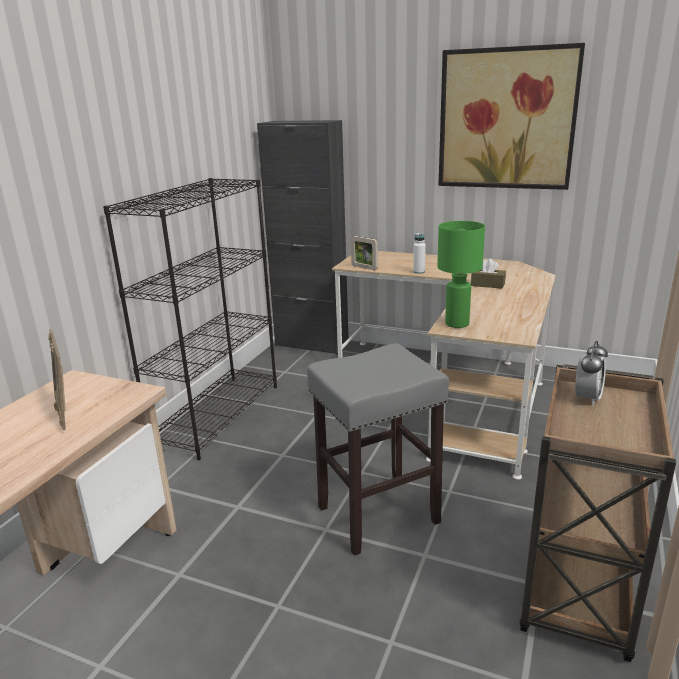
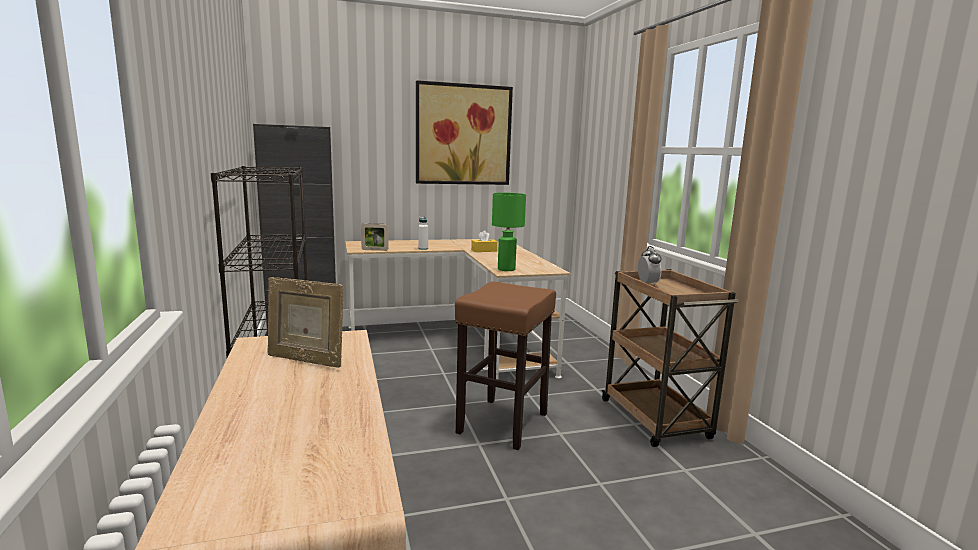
camera: 40 degrees left, 10 degrees down
(377, 515) = (502, 423): grey stool -> brown stool
(487, 284) = (484, 250): brown tissue box -> yellow tissue box

